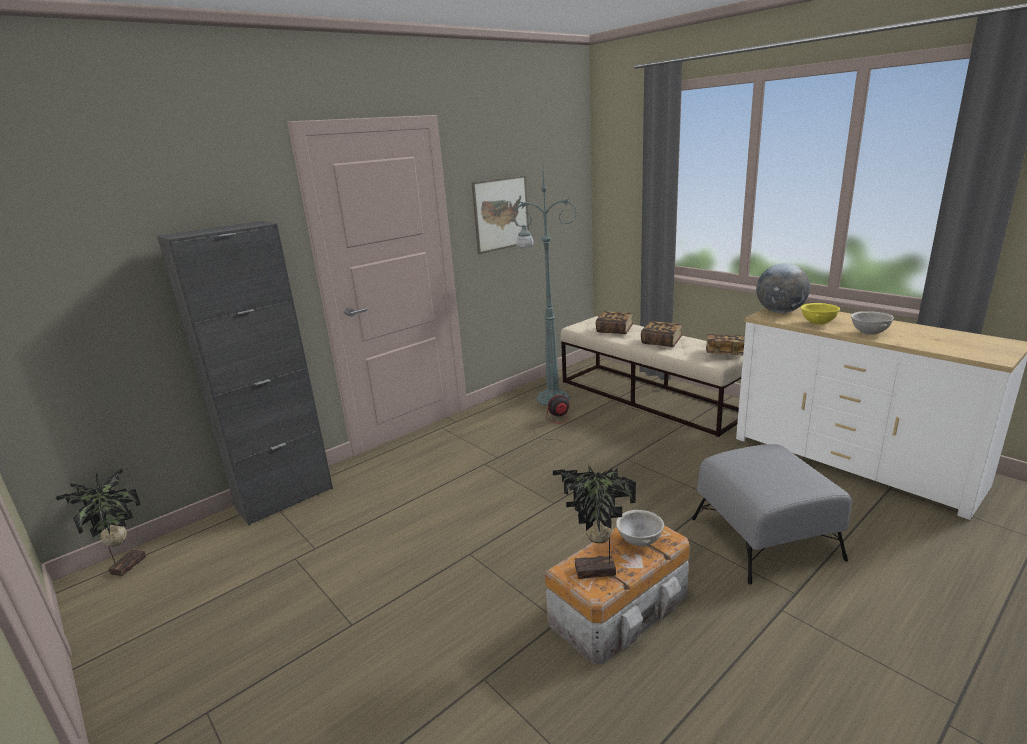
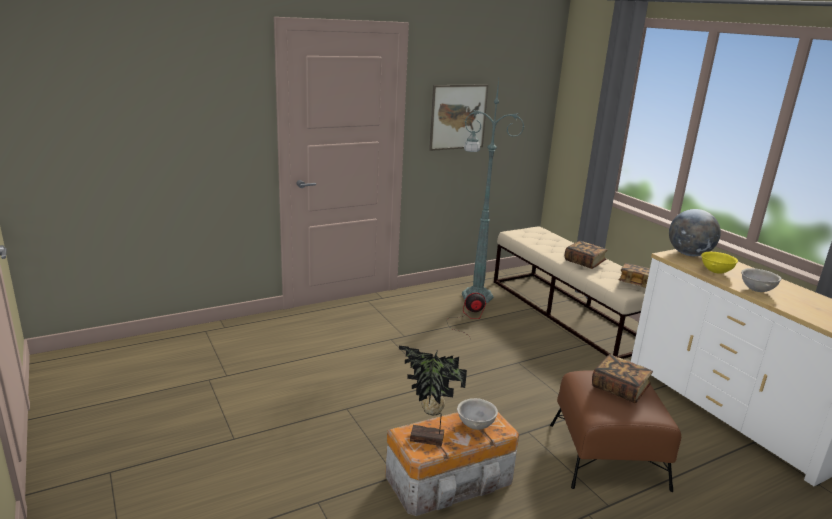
camera: 10 degrees right, 0 degrees up
(126, 565) = (83, 355): potted plant -> none
(285, 498) = (217, 331): black cabinet -> none
(614, 330) = (547, 243): book -> book (619, 389)
(765, 539) = (607, 456): grey ottoman -> brown ottoman

